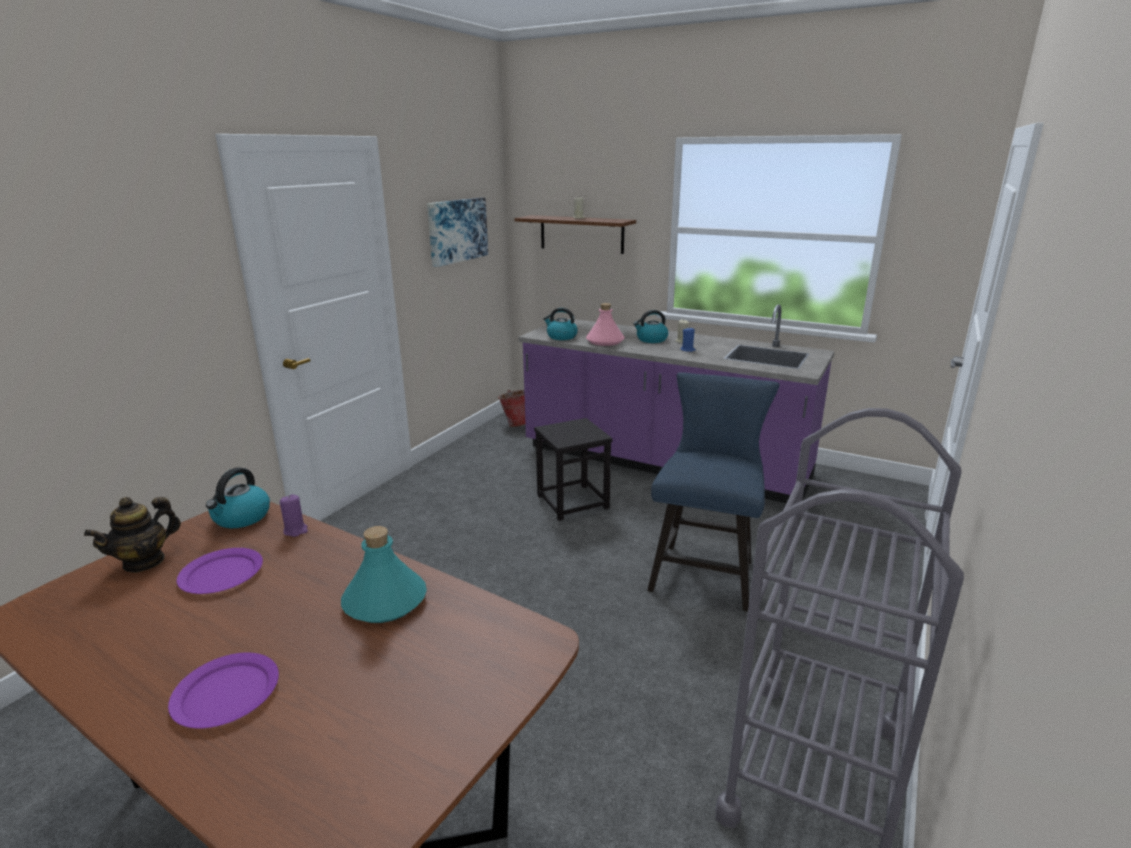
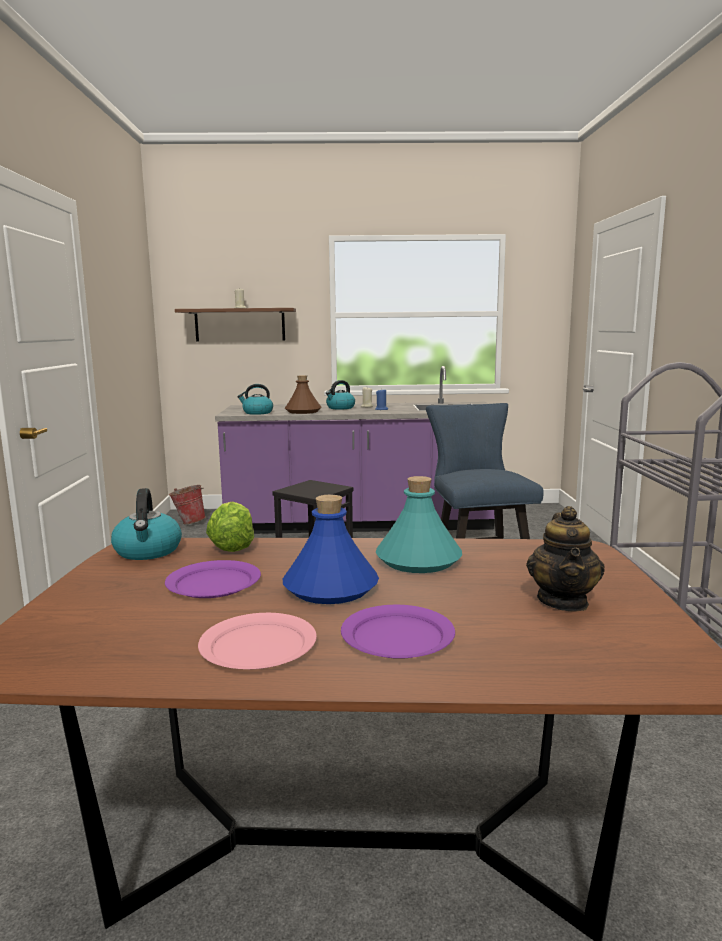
camera: 30 degrees left, 10 degrees down
(144, 561) = (93, 597): teapot -> teapot (563, 601)
(144, 660) = (259, 646): none -> pink plate
(275, 612) = (330, 588): none -> blue bottle
(296, 530) = (232, 546): purple candle -> lettuce
(457, 230) = (127, 316): picture -> none
(605, 341) = (303, 411): pink bottle -> brown bottle

